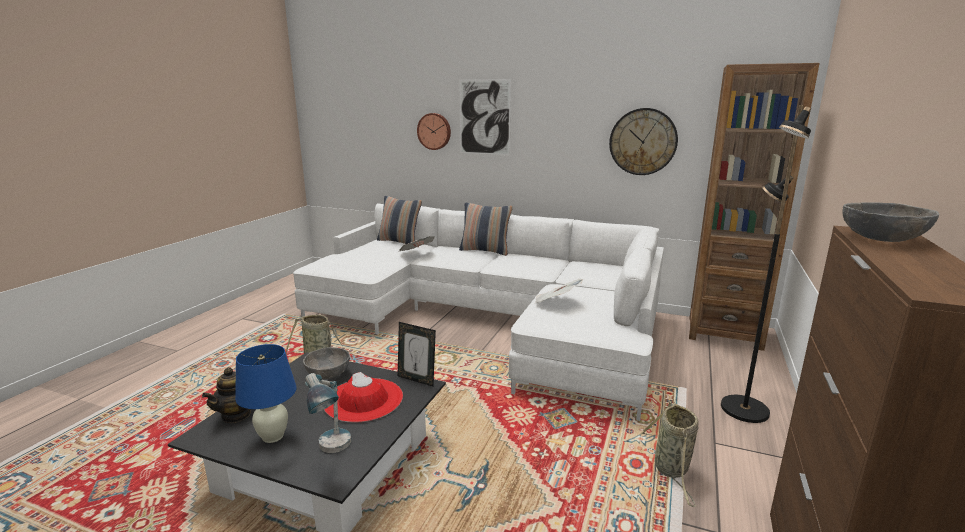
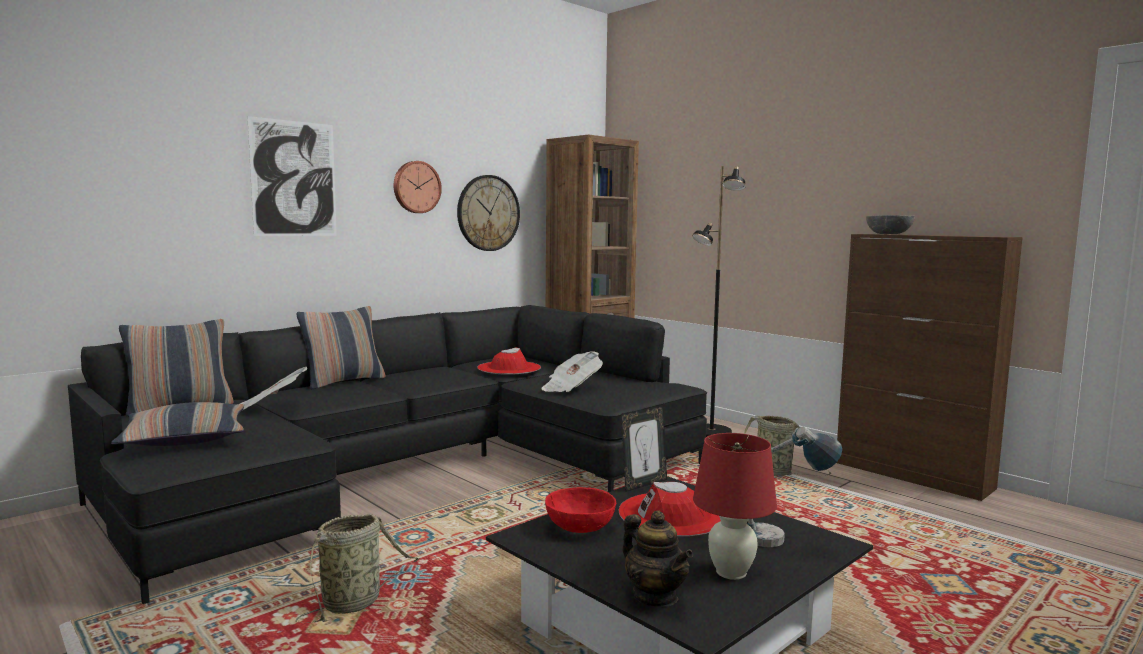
camera: 65 degrees left, 10 degrees down
(272, 436) = (731, 572): blue table lamp -> red table lamp
(328, 373) = (579, 527): grey bowl -> red bowl
(352, 257) = (185, 438): none -> pillow
(434, 131) = (201, 200): wall clock -> wall clock (416, 187)
(491, 320) = (416, 470): white sofa -> black sofa
(582, 274) = (509, 368): none -> red hat

